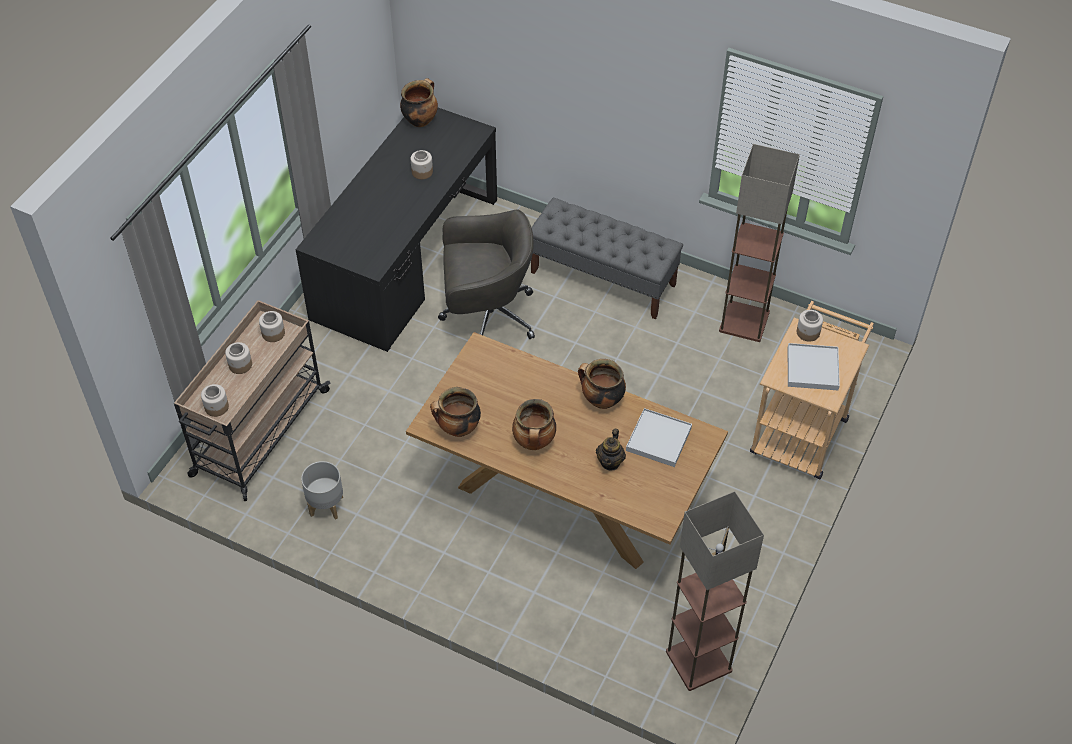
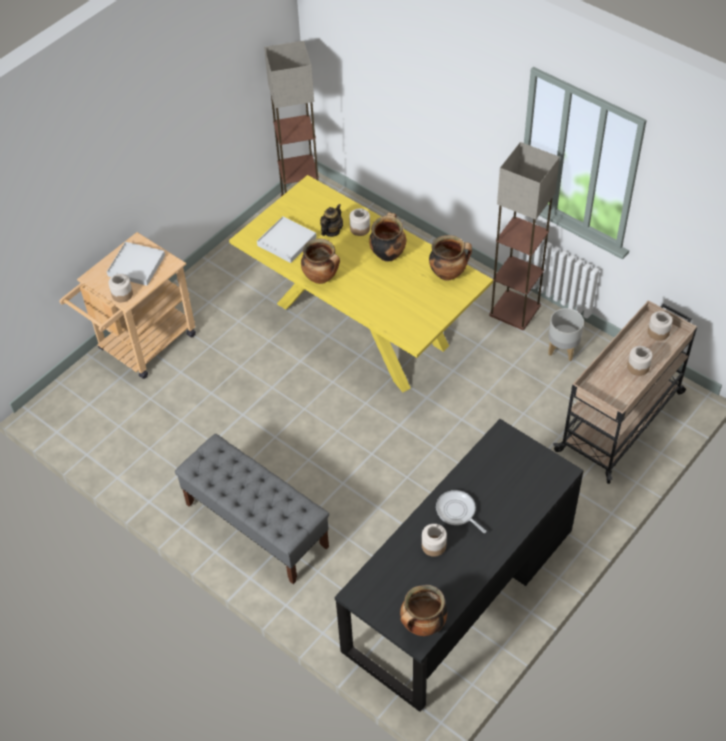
camera: 165 degrees left, 0 degrees up
(273, 333) = (607, 392): jar -> jar (360, 228)
(406, 199) = (457, 512): none -> frying pan
(487, 316) = (387, 503): grey office chair -> none
(565, 496) = (360, 325): brown dining table -> yellow dining table
(743, 322) = (140, 452): floor lamp -> floor lamp (515, 310)

